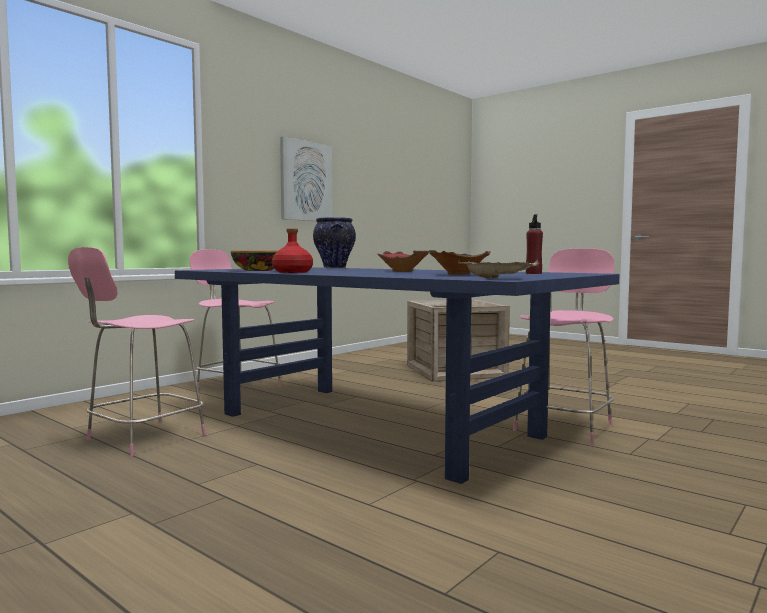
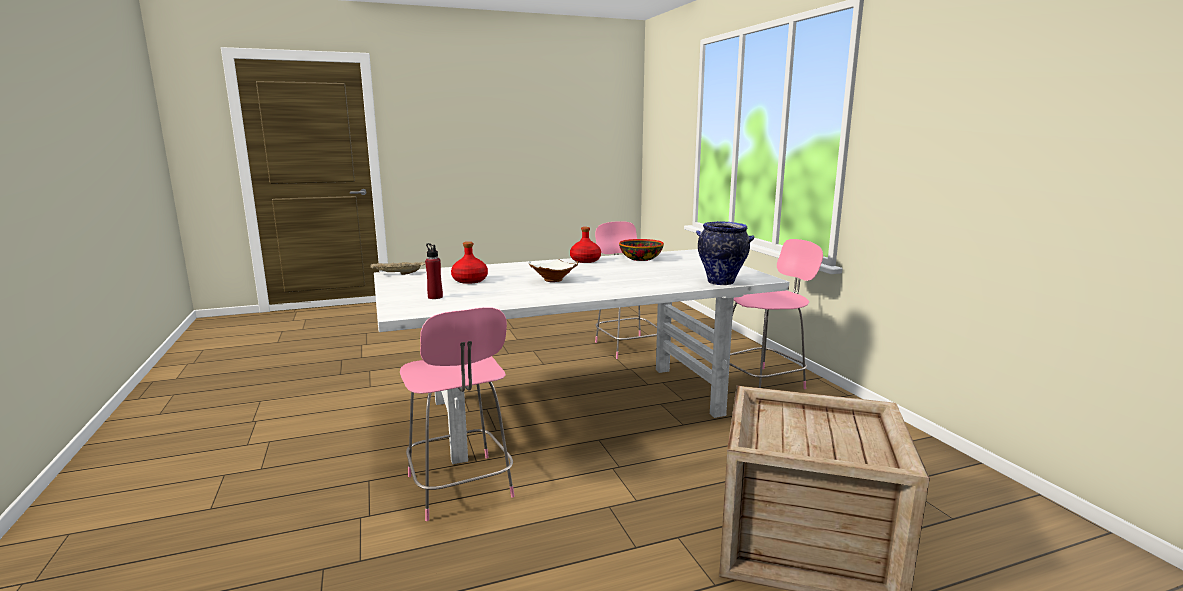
camera: 120 degrees right, 10 degrees up
(305, 181) = (998, 153): picture -> none
(377, 425) = (574, 409): blue dining table -> white dining table
(403, 271) = (554, 280): red bowl -> white bowl
(459, 274) = (469, 280): black bowl -> red bottle

